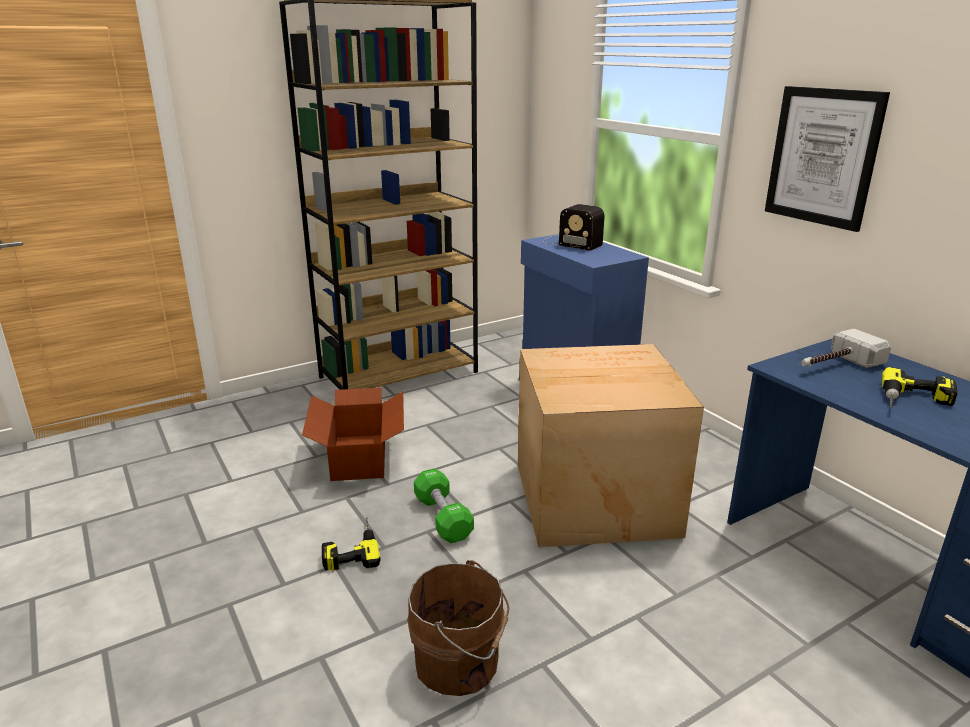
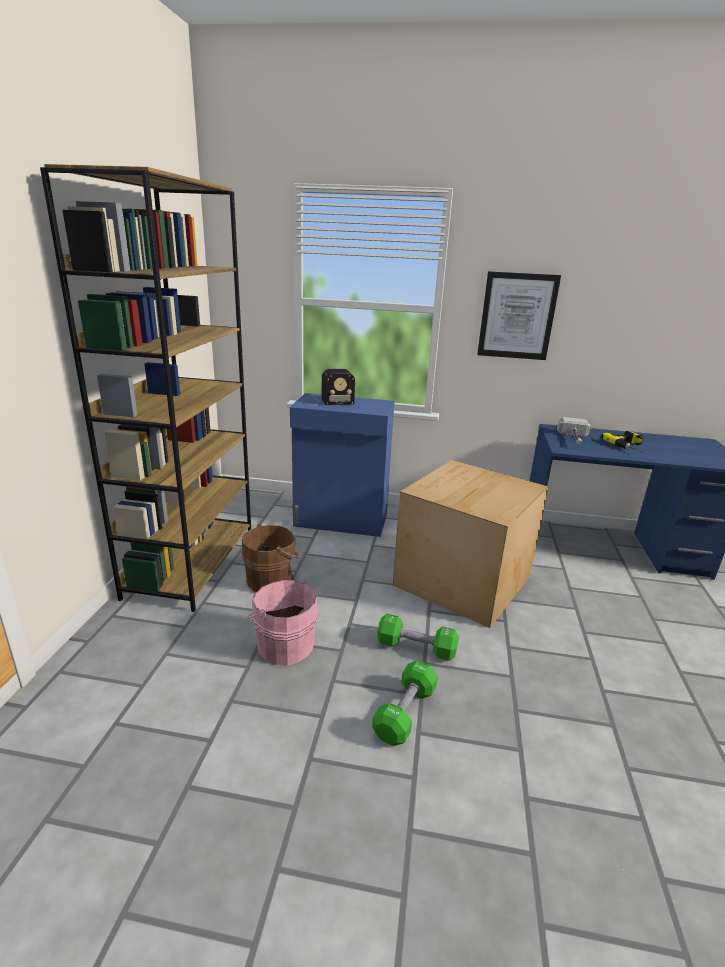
camera: 50 degrees left, 0 degrees up
(350, 548) = (405, 713): power drill -> green dumbbell
(360, 456) = (284, 644): cardboard box -> pink bucket
(461, 663) = (580, 724): brown bucket -> brown bucket (272, 579)

